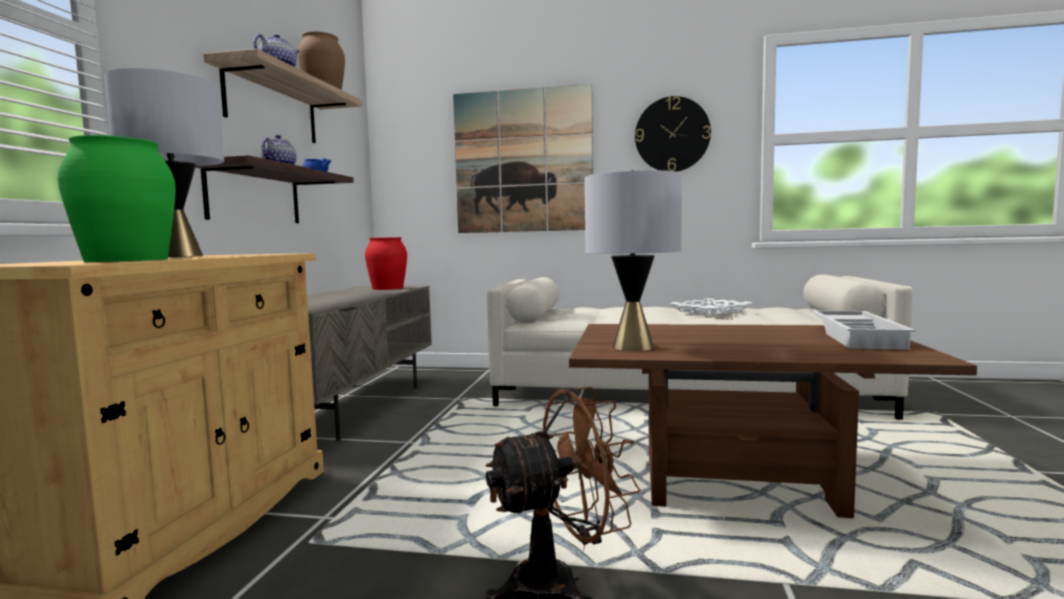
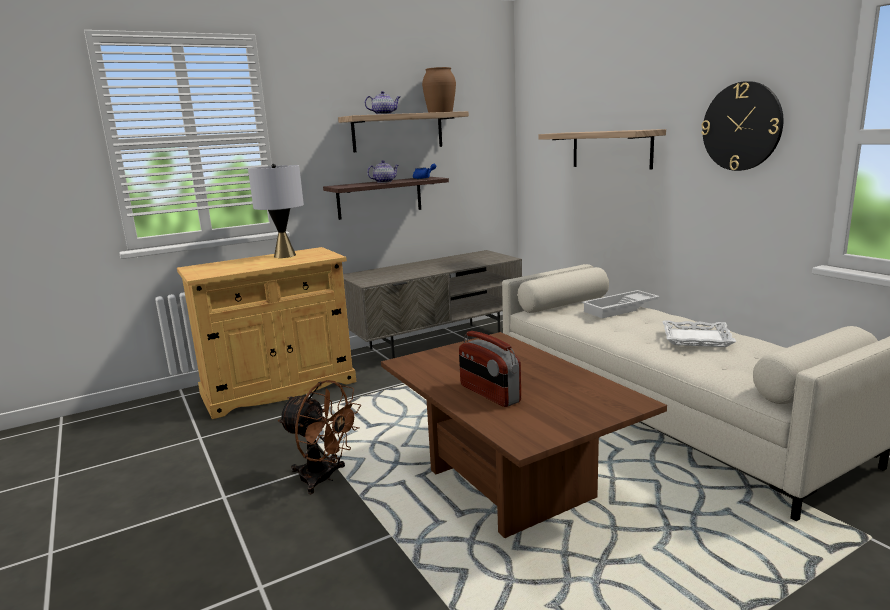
camera: 50 degrees right, 10 degrees up
(126, 260) = (231, 269): green vase -> none
(387, 288) = (485, 258): red vase -> none
(523, 161) = (611, 149): picture -> shelf
(632, 347) = (433, 364): grey table lamp -> none
(770, 347) = (489, 394): none -> radio
(859, 337) = (584, 410): white tray -> white tray (620, 309)

